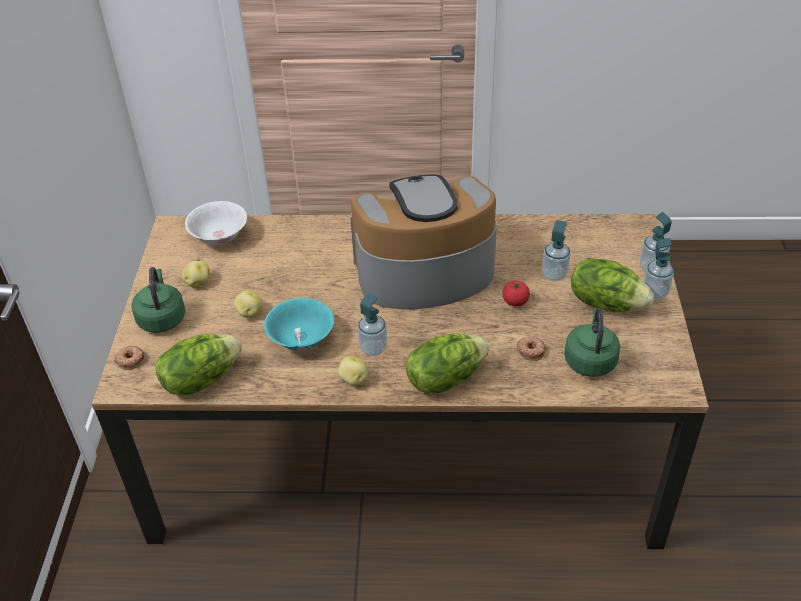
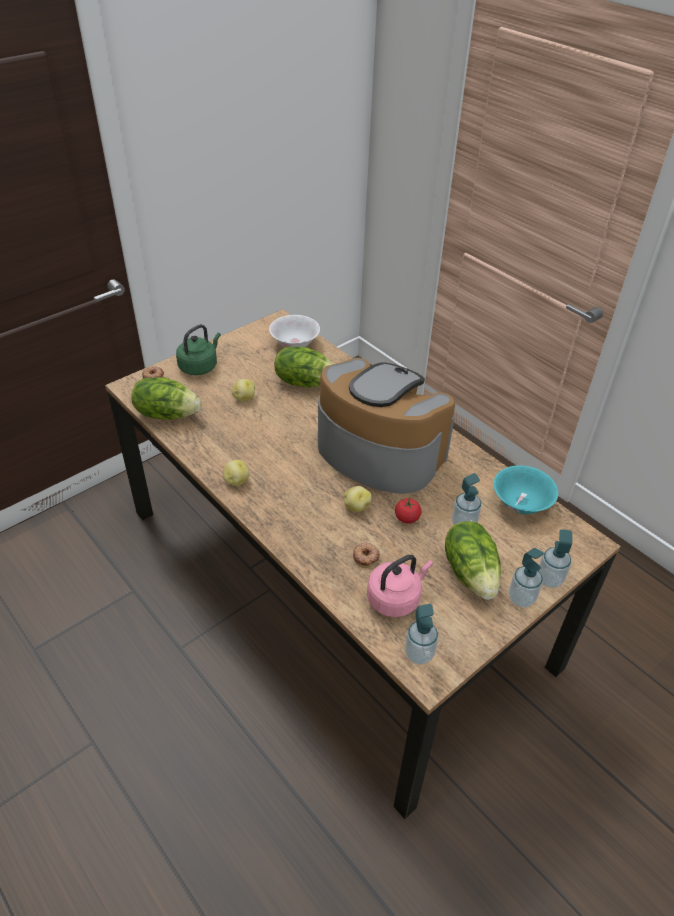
camera: 45 degrees right, 0 degrees up
(197, 282) = (245, 361): potato -> potato (356, 506)
(301, 339) = (247, 434): turquoise bowl -> turquoise bowl (521, 503)
(373, 348) = (275, 472): soap dispenser -> soap dispenser (419, 654)
(445, 378) = (286, 525): lettuce -> lettuce (305, 382)
(590, 360) = (395, 598): green kettle -> pink kettle

